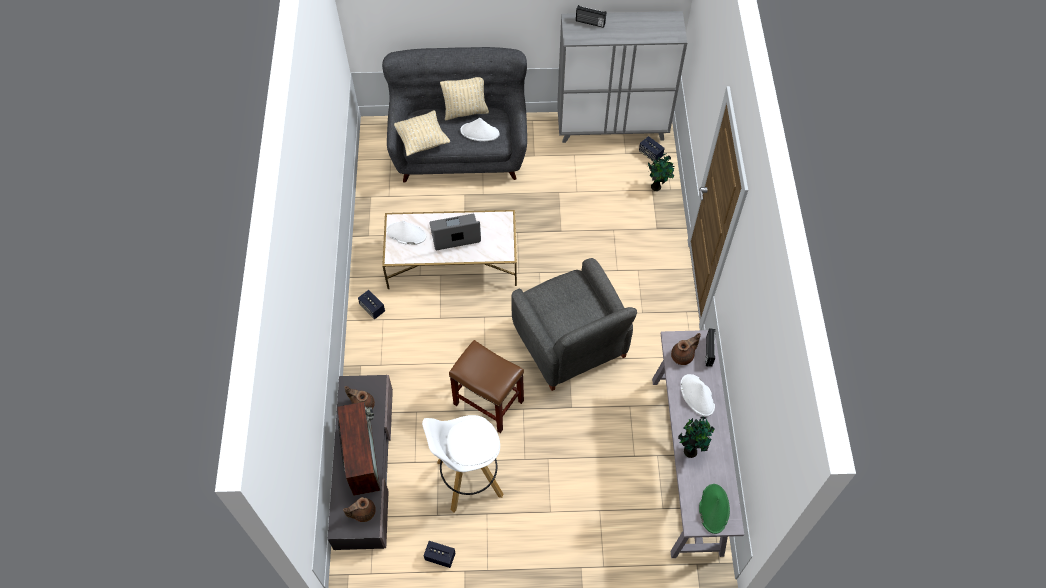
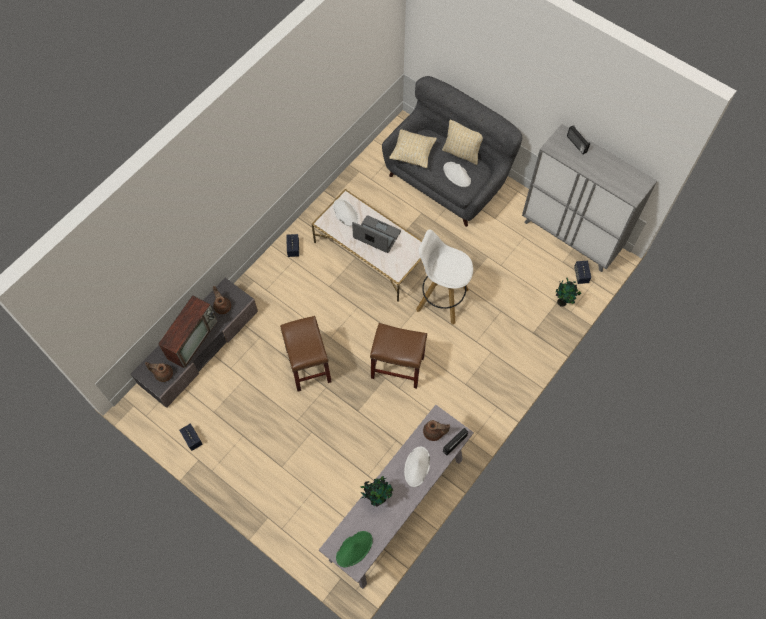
camera: 40 degrees right, 5 degrees up
(468, 479) = (252, 405): white stool -> white stool (441, 299)
(570, 343) = (397, 367): grey armchair -> brown stool

